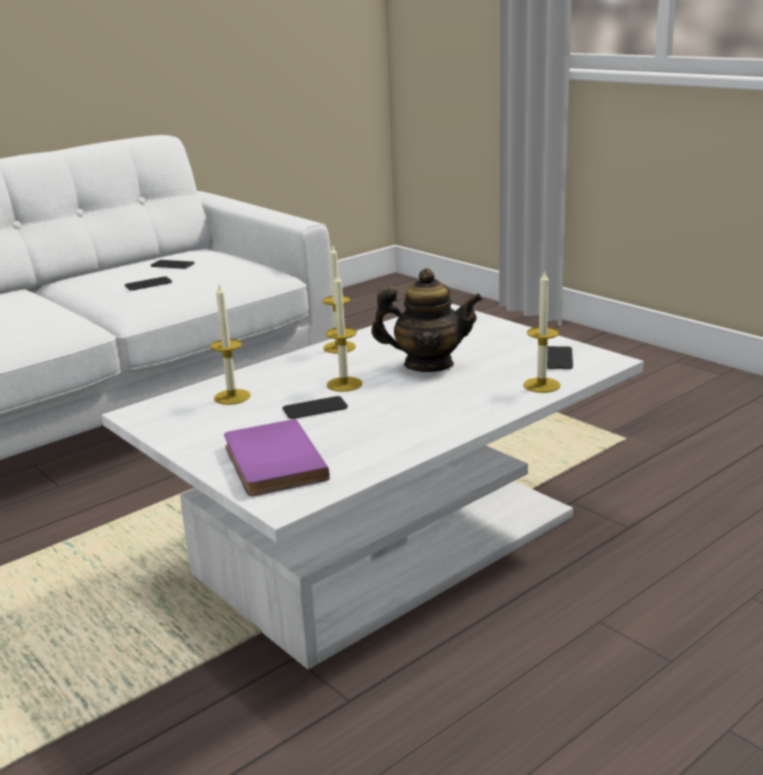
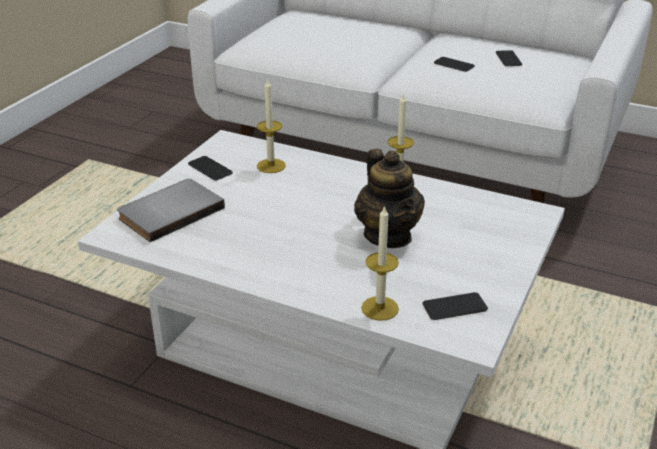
camera: 65 degrees right, 10 degrees up
(270, 462) = (169, 212): purple book -> grey book
(315, 409) = (267, 205): phone -> phone (210, 169)
(344, 384) = (321, 205): candle -> none

